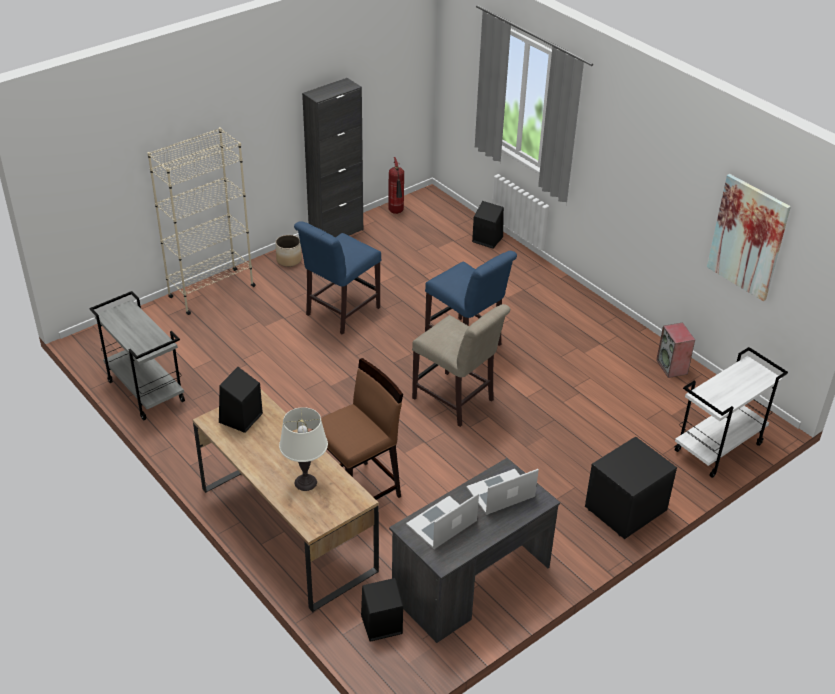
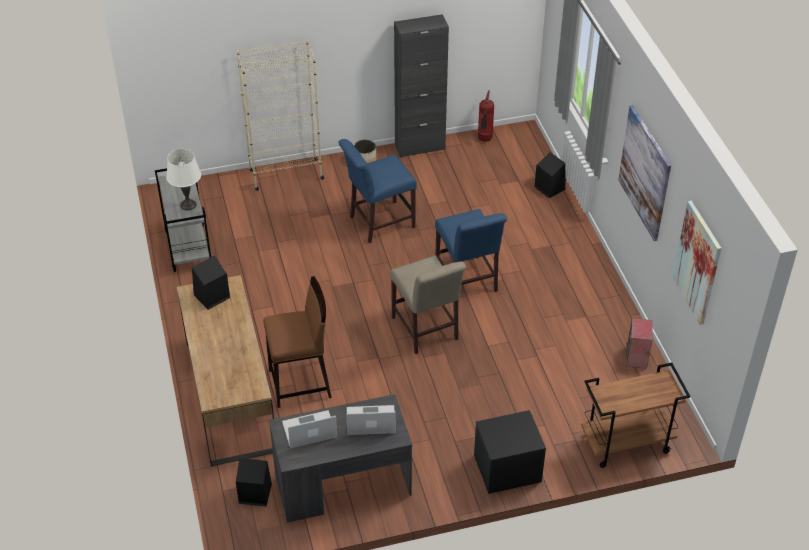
camera: 25 degrees right, 5 degrees up
(305, 482) = (227, 364): white table lamp -> white table lamp (188, 205)
(640, 172) = (645, 172): none -> picture
(718, 448) = (625, 444): white cart -> brown cart

